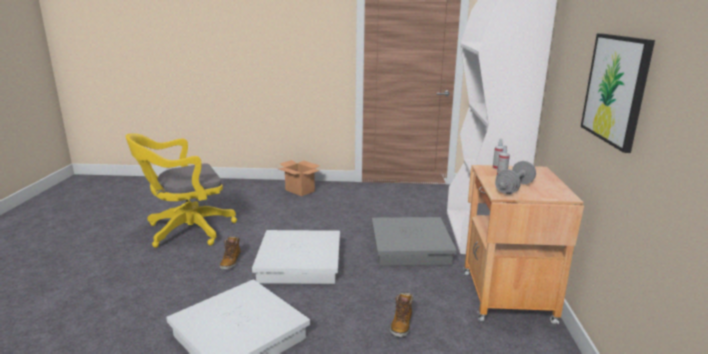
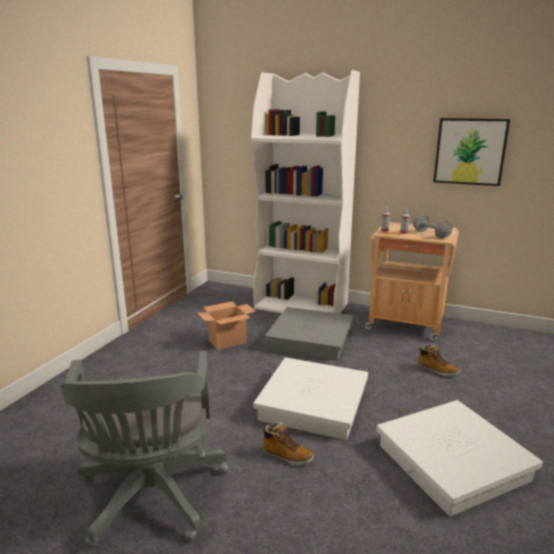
camera: 70 degrees left, 0 degrees up
(186, 231) = (152, 498): yellow office chair -> grey office chair
(300, 191) = (106, 374): cardboard box -> cardboard box (228, 341)

